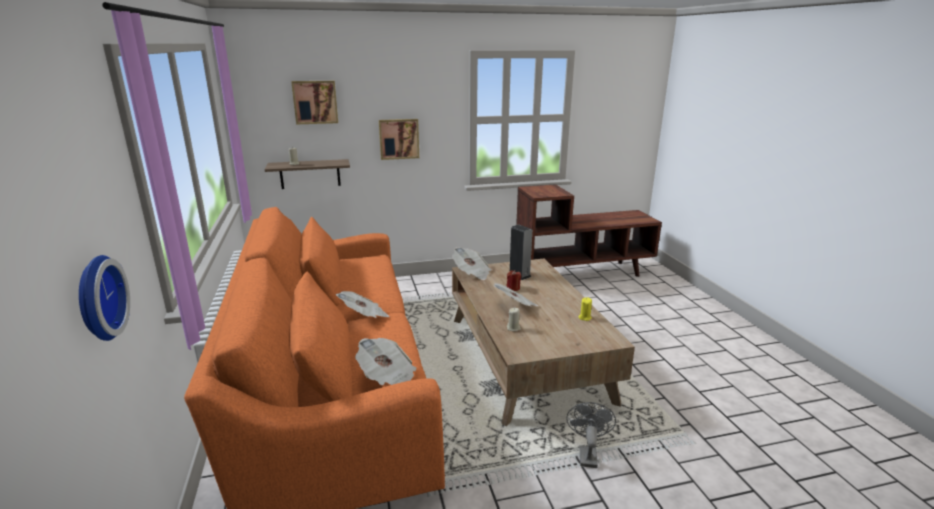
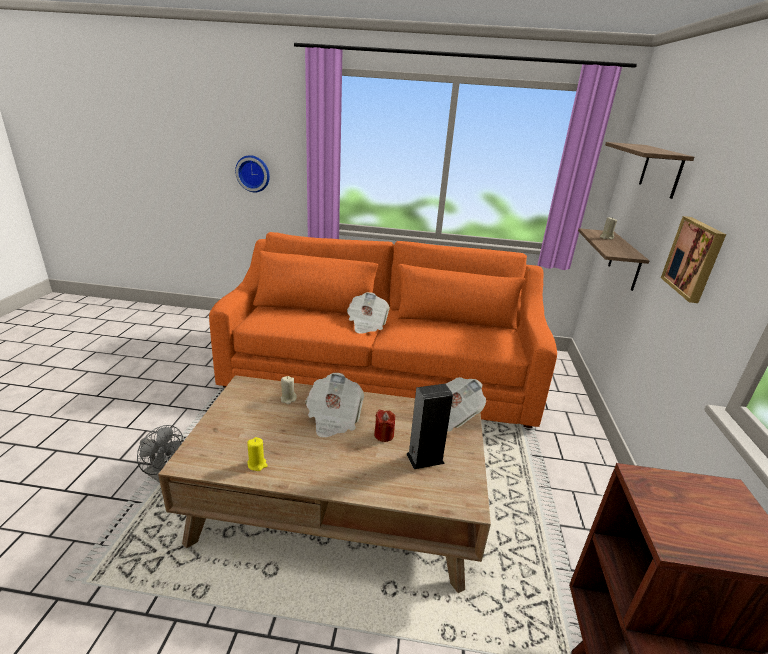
camera: 110 degrees right, 5 degrees up
(315, 102) = (661, 170): picture -> shelf
(387, 377) = (269, 317): newspaper -> none

